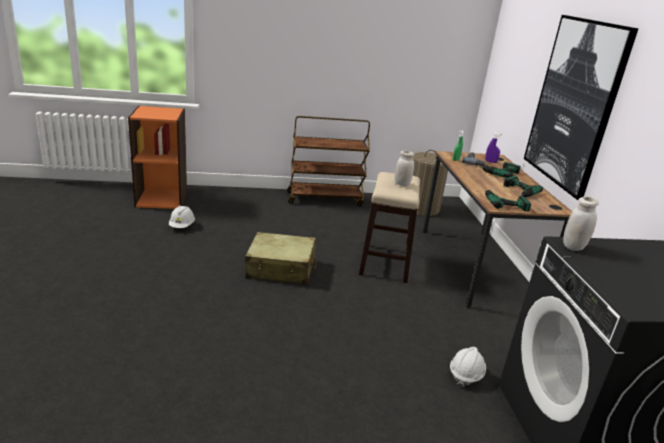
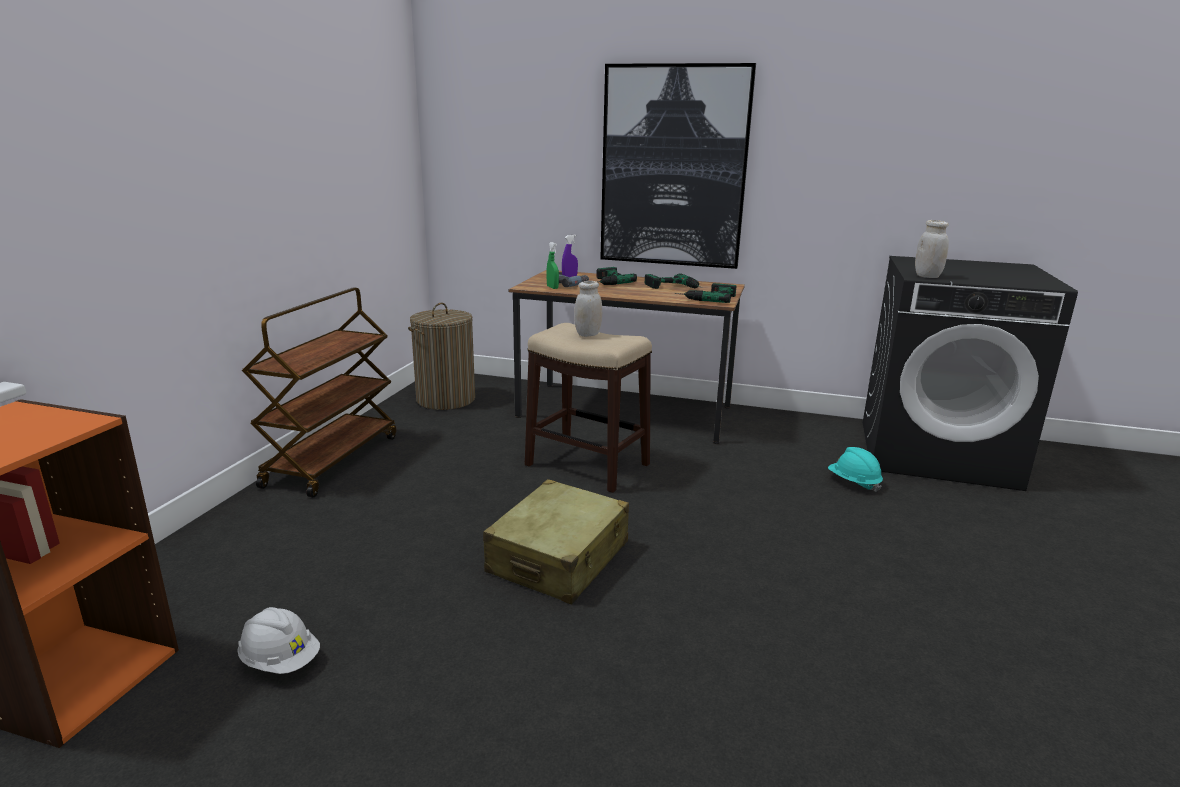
camera: 65 degrees left, 5 degrees down
(466, 374) = (853, 482): white hard hat -> turquoise hard hat

